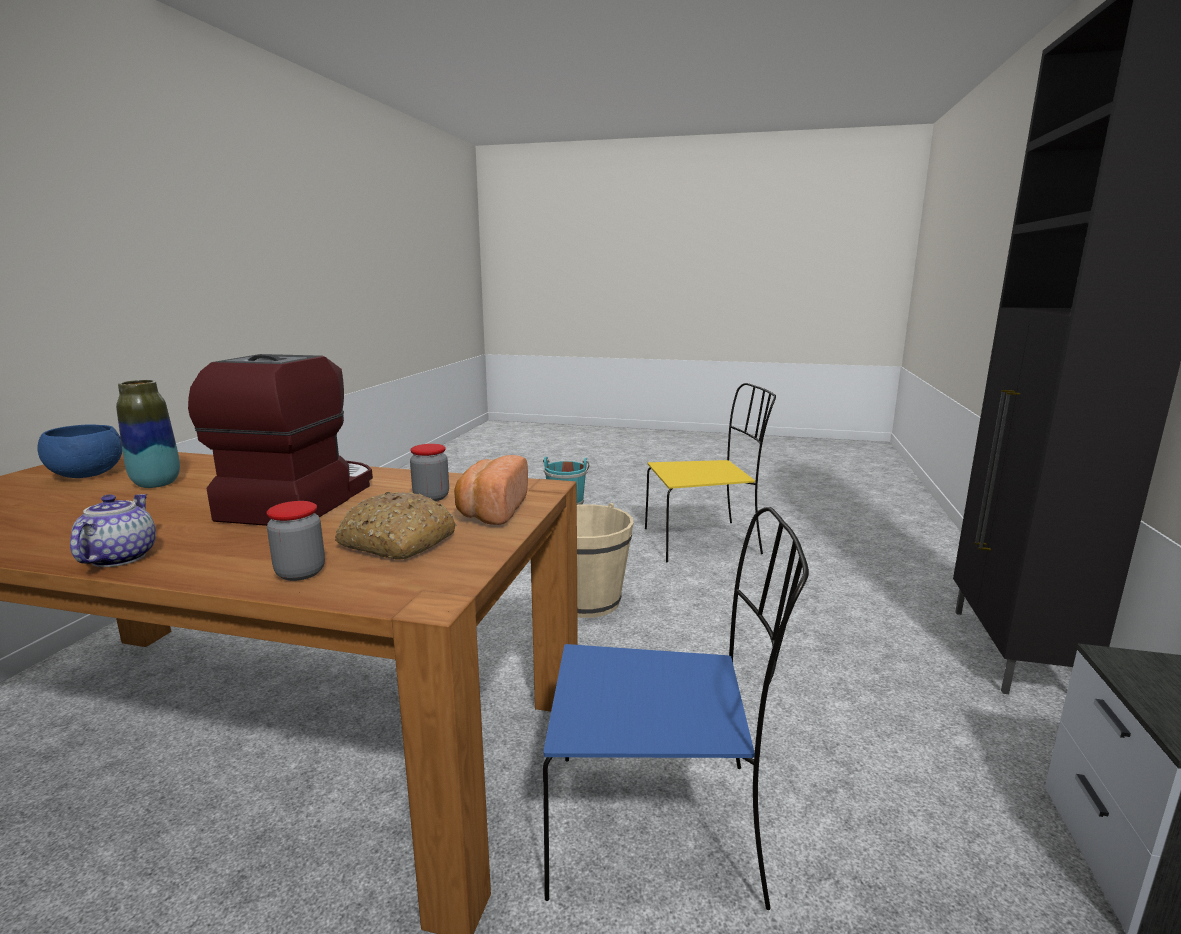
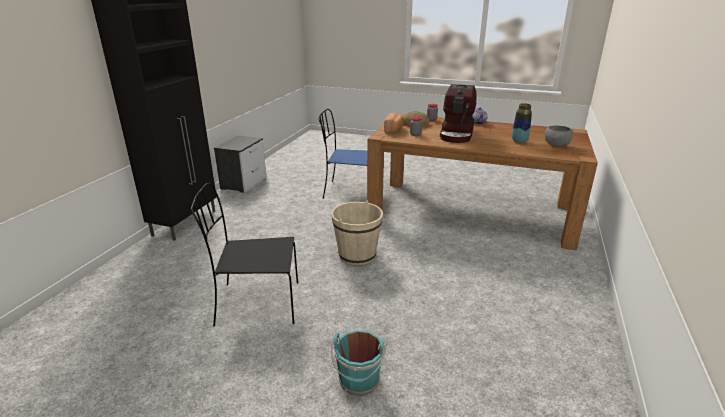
camera: 175 degrees left, 10 degrees up
(88, 475) = (556, 146): blue bowl -> grey bowl
(704, 541) = (255, 303): yellow chair -> black chair

